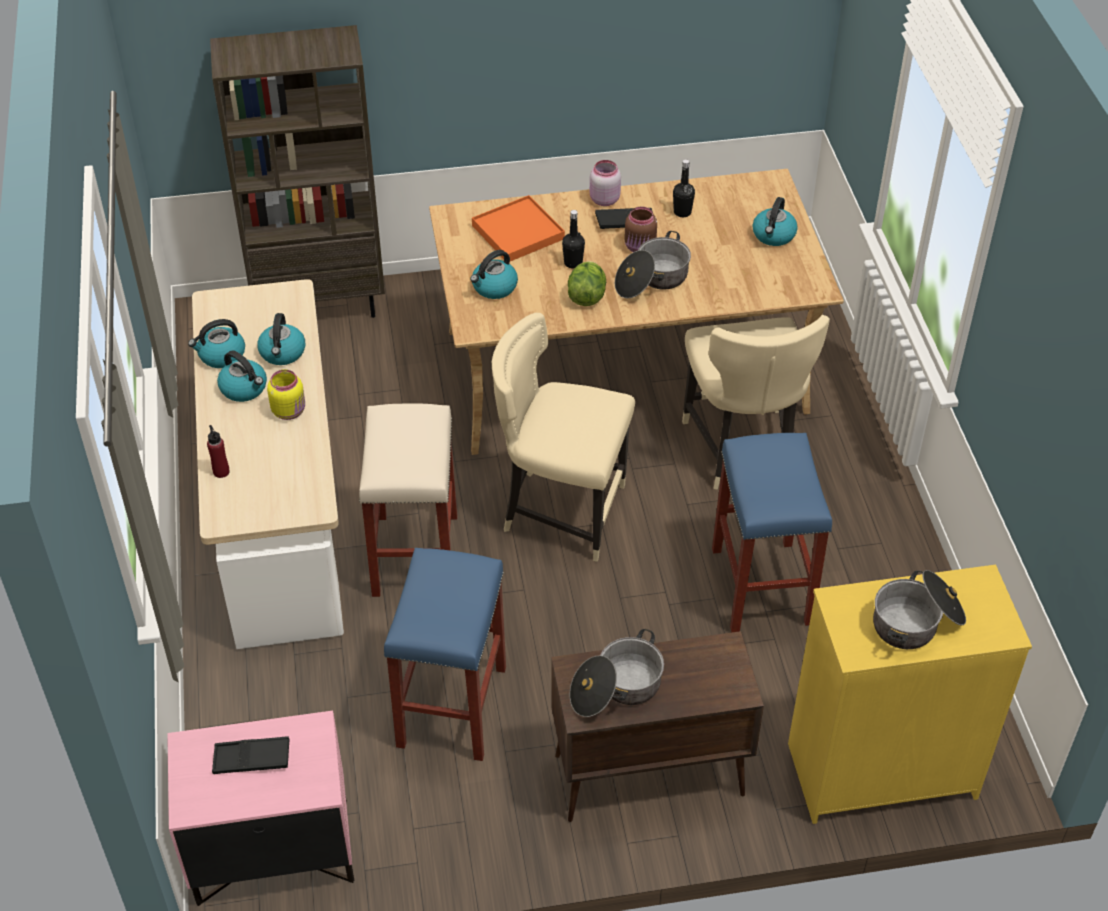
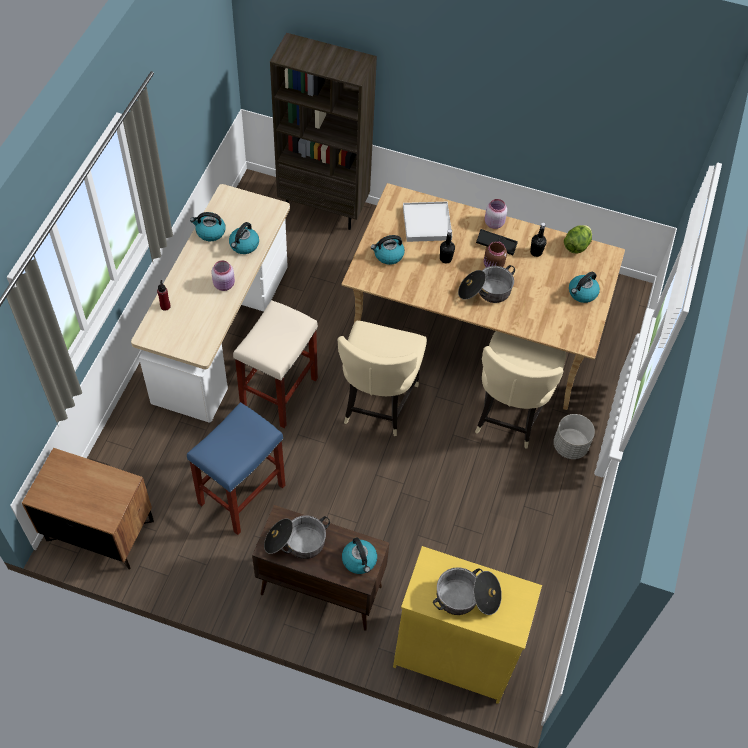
camera: 25 degrees right, 10 degrees up
(244, 388) = (209, 259): kettle -> kettle (359, 560)
(252, 759) = (85, 484): black tray -> none
(272, 854) = (99, 531): pink nightstand -> brown nightstand
(290, 411) = (224, 284): yellow jar -> pink jar
(518, 232) = (427, 223): orange tray -> white tray
(561, 511) = (377, 404): beige chair -> beige chair turned 120 degrees counterclockwise
(586, 296) = (438, 285): lettuce -> lettuce (576, 246)
(762, 587) = (462, 509): blue stool -> none
(844, 453) = (570, 446): none -> grey planter

